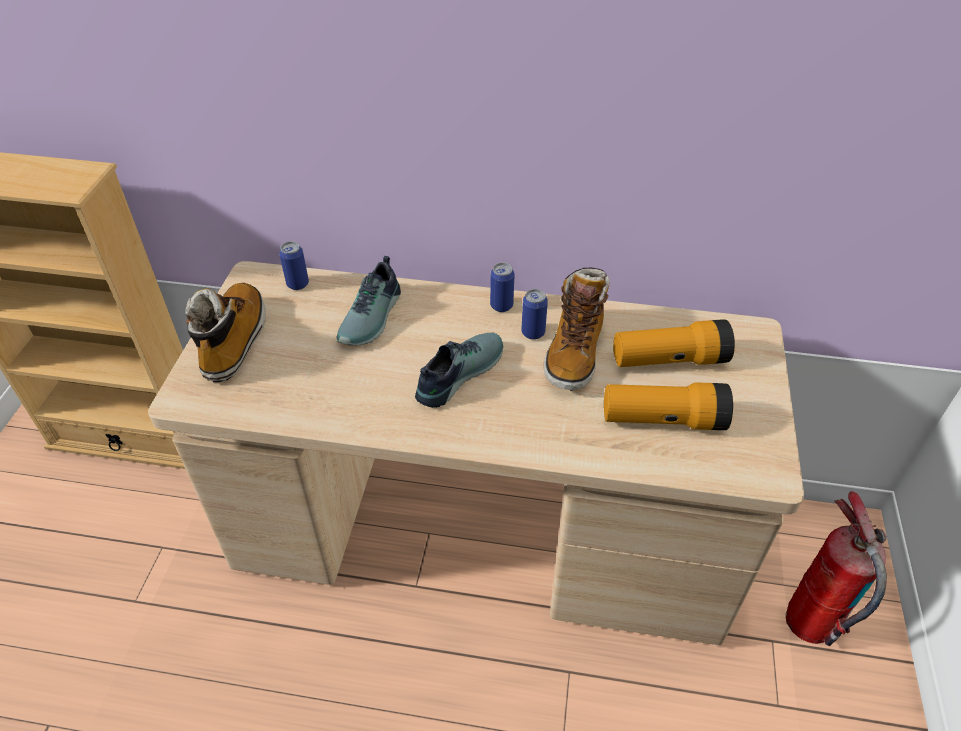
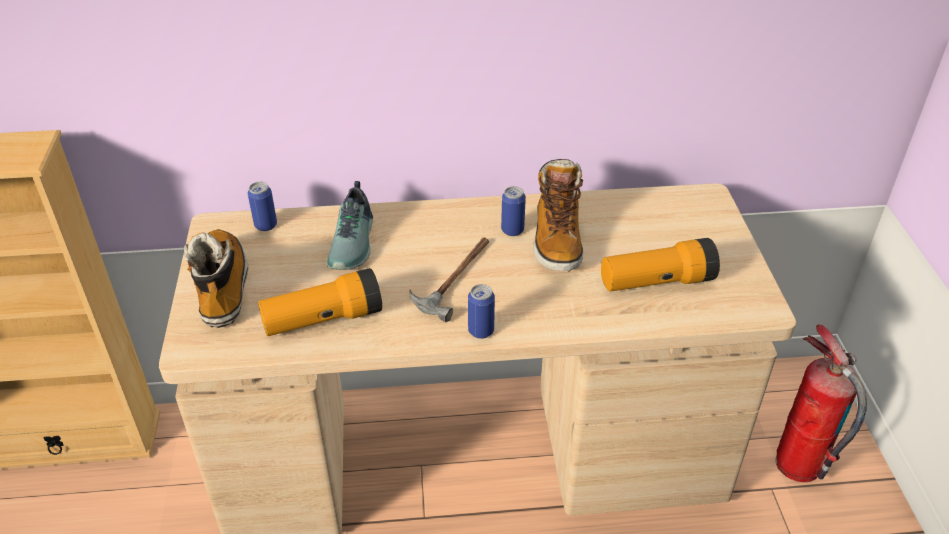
camera: 15 degrees left, 5 degrees down
(457, 373) = (456, 277): shoe -> hammer
(501, 306) = (474, 212): can -> can (481, 331)
(669, 360) = (643, 232): flashlight -> flashlight (323, 319)

